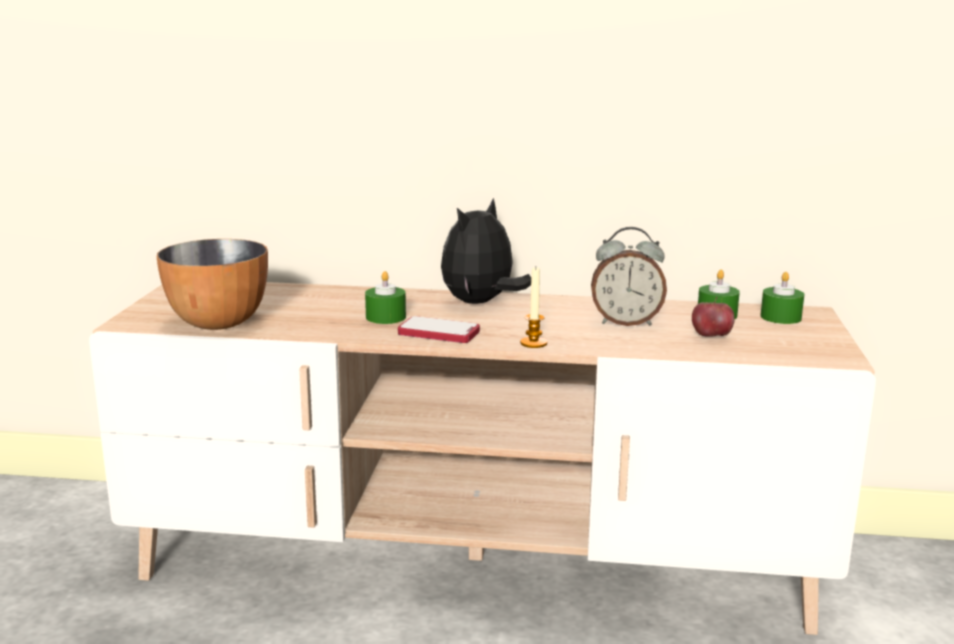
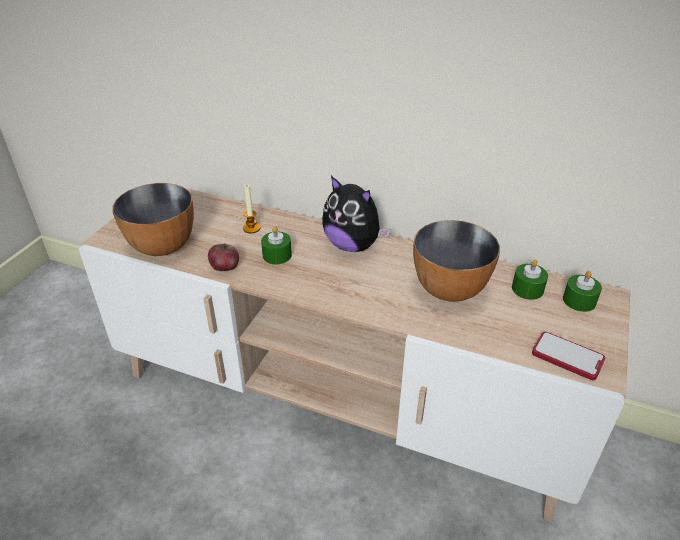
camera: 15 degrees right, 20 degrees up
(439, 332) = (305, 282): phone -> phone (567, 357)
(481, 303) = (352, 245): plush toy -> plush toy turned 105 degrees counterclockwise
(533, 343) = (367, 308): candle -> candle (251, 228)
(626, 322) = (450, 289): alarm clock -> bowl
(711, 336) = (509, 320): apple -> apple (225, 267)

